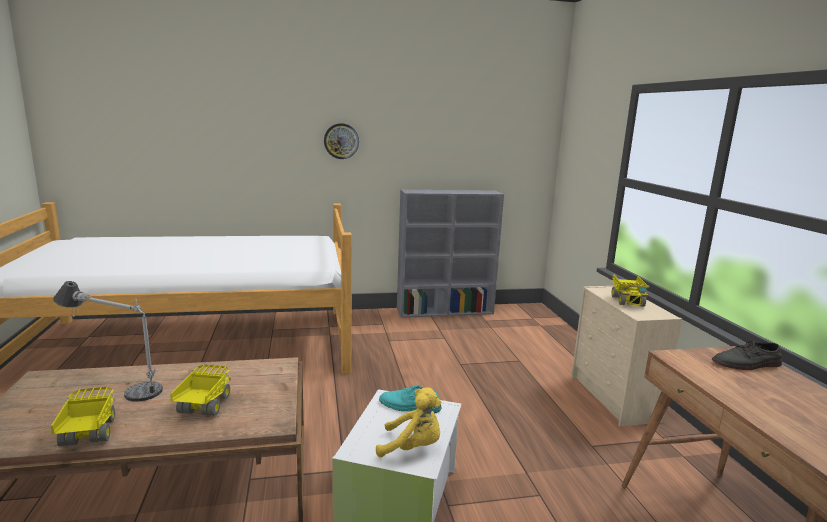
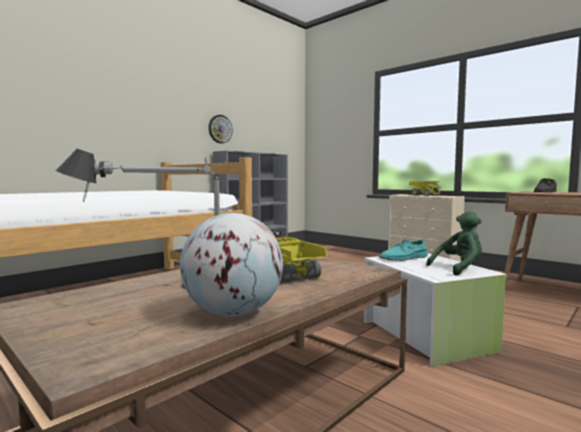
camera: 35 degrees left, 10 degrees down
(88, 434) = (233, 313): toy truck -> globe
(341, 141) = (164, 105): wall clock -> wall clock (220, 129)
(412, 447) = (459, 268): yellow plush toy -> green plush toy

